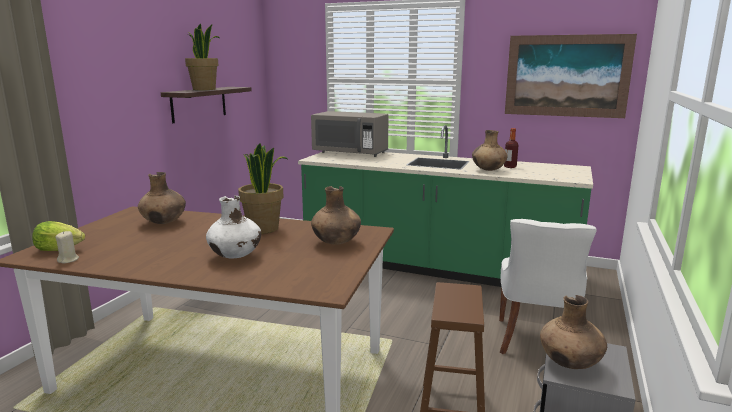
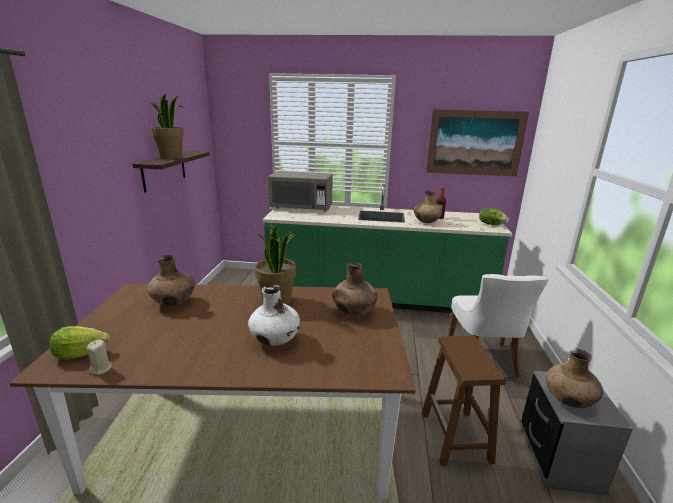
camera: 15 degrees left, 5 degrees up
(574, 175) = (491, 224): none -> lettuce

